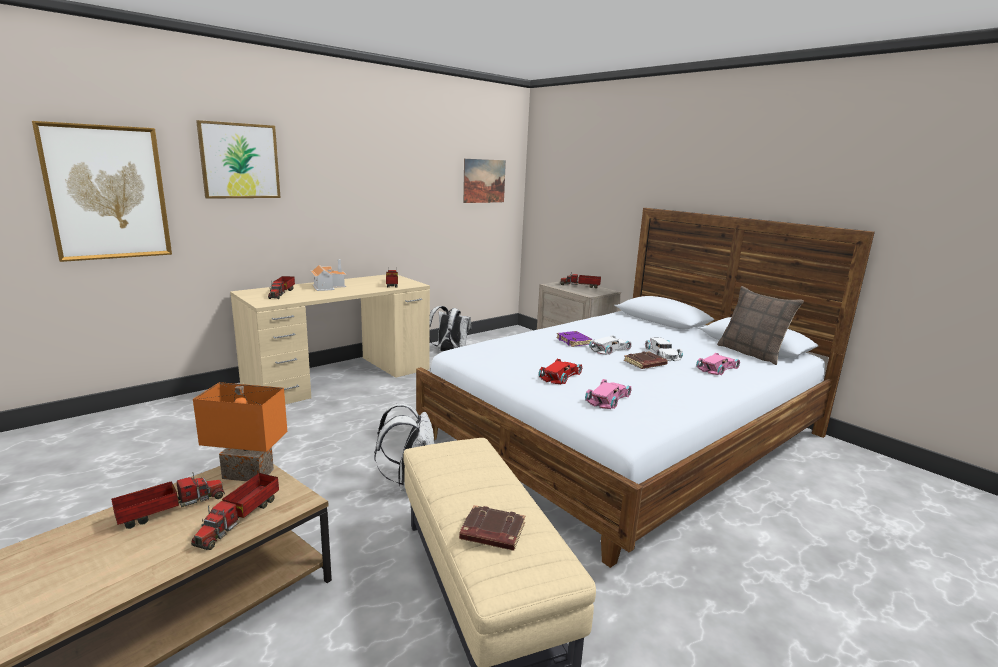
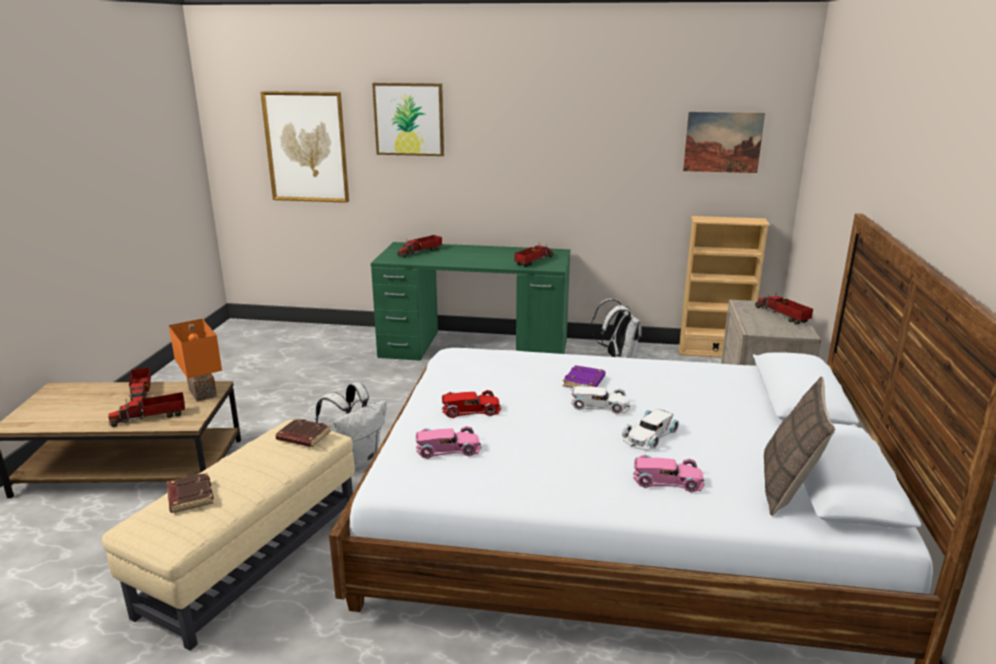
camera: 50 degrees right, 5 degrees up
(169, 510) = (141, 396): toy truck -> toy truck turned 60 degrees clockwise
(328, 286) = (472, 252): toy house -> none
(340, 376) = (475, 348): beige desk -> green desk
(493, 333) = (713, 352): none -> beige bookcase
(645, 363) = (591, 435): brown book -> brown book (302, 437)

